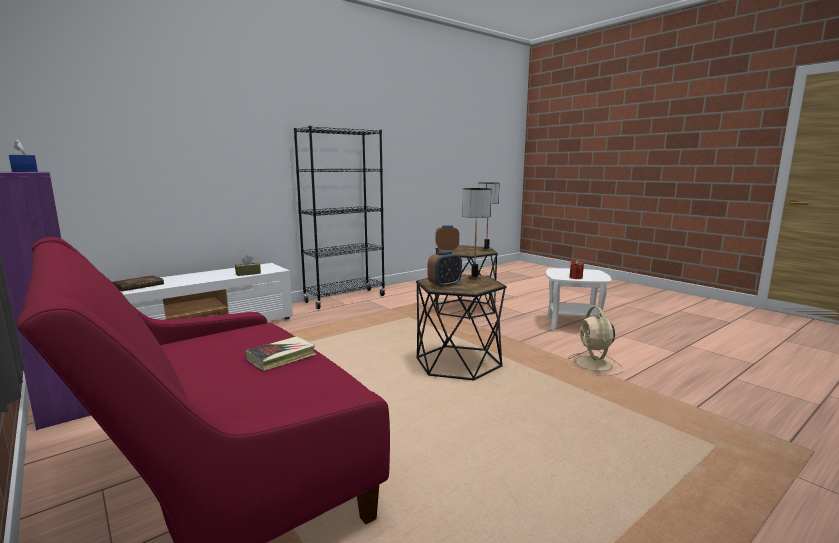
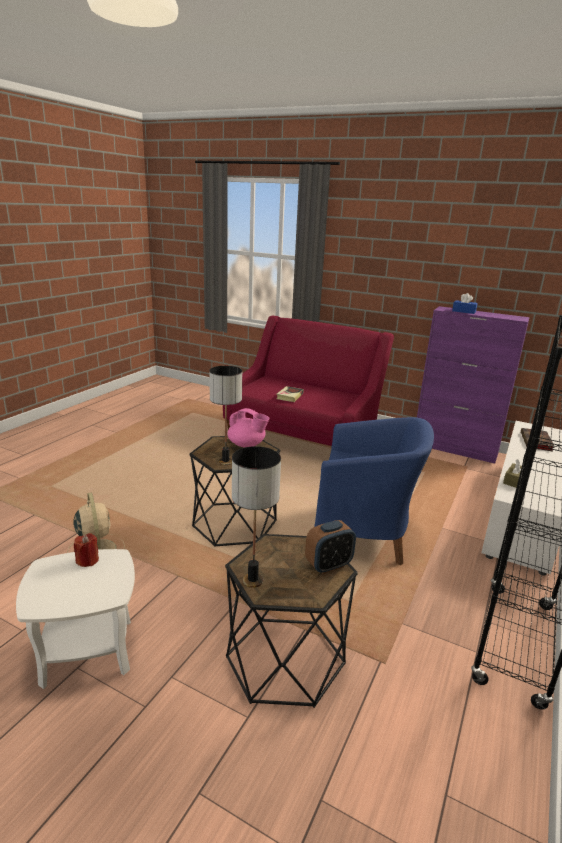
camera: 155 degrees right, 10 degrees up
(352, 339) = (364, 535): none -> blue armchair
(444, 285) = (247, 445): alarm clock -> pink teapot

